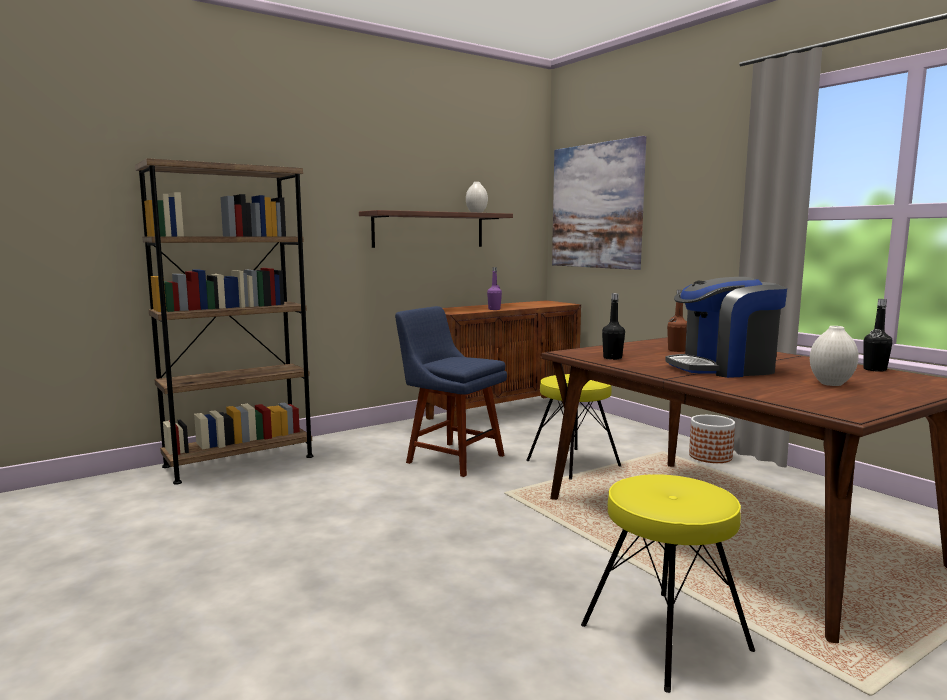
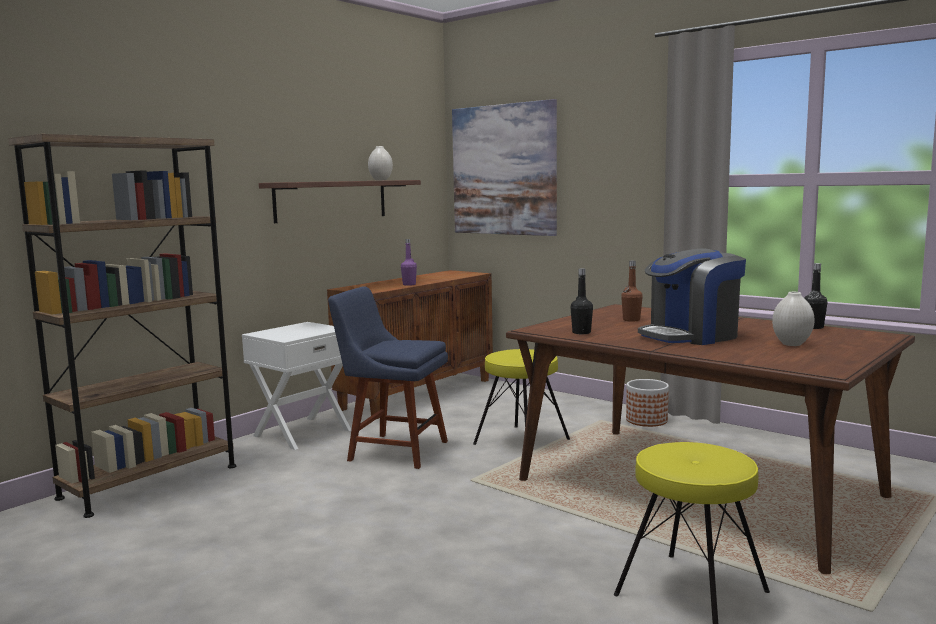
camera: 15 degrees left, 0 degrees up
(383, 434) = (302, 432): none -> white nightstand

